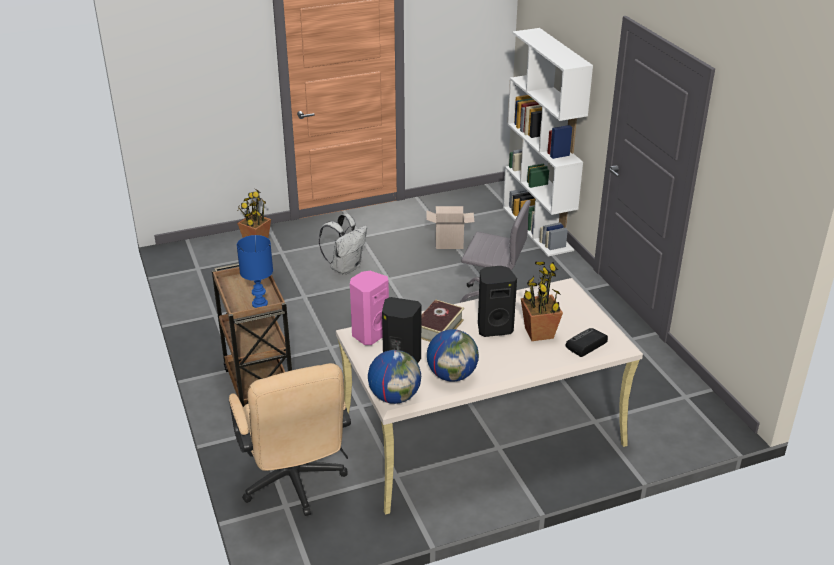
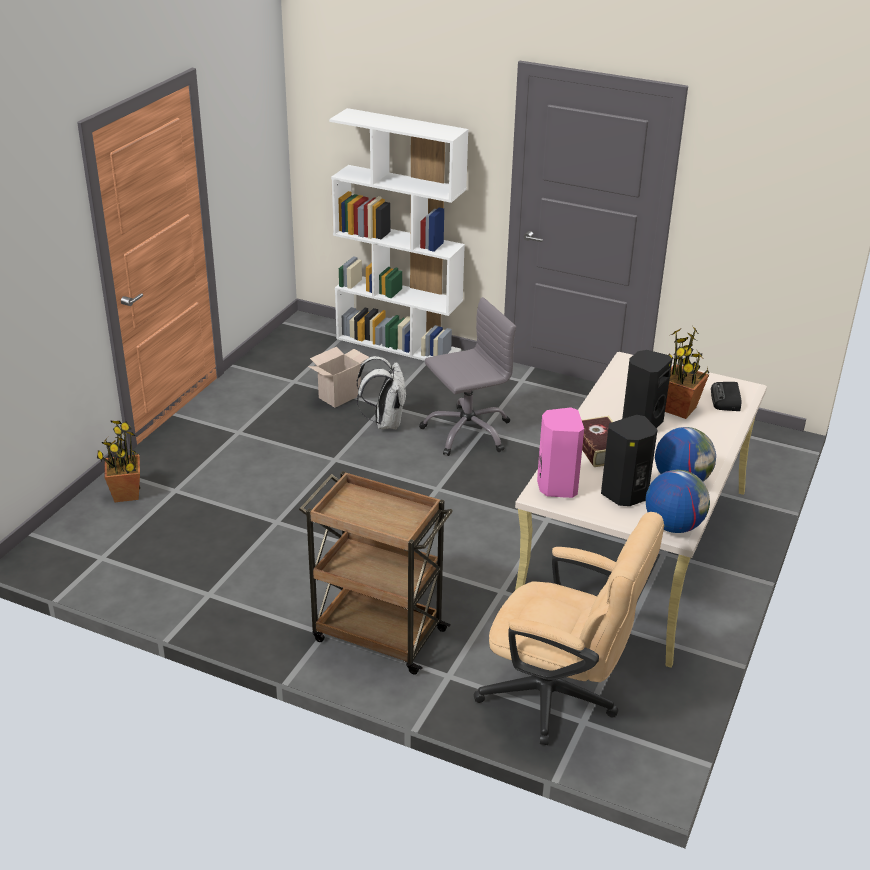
camera: 45 degrees left, 0 degrees up
(259, 304) = (408, 518): blue table lamp -> none
(345, 267) = (273, 470): white backpack -> white backpack (385, 422)

